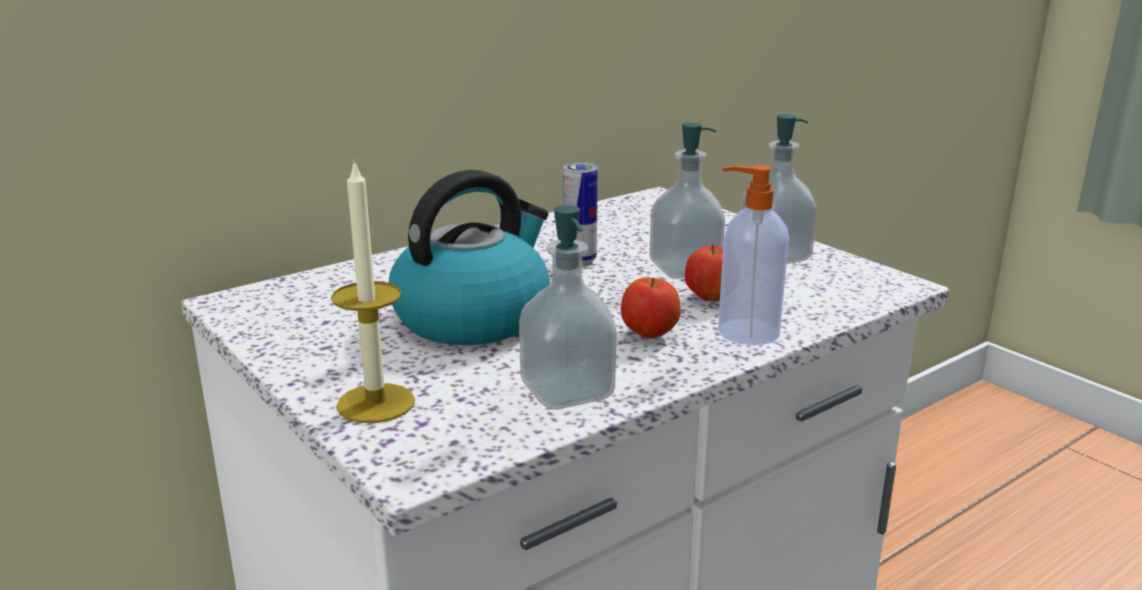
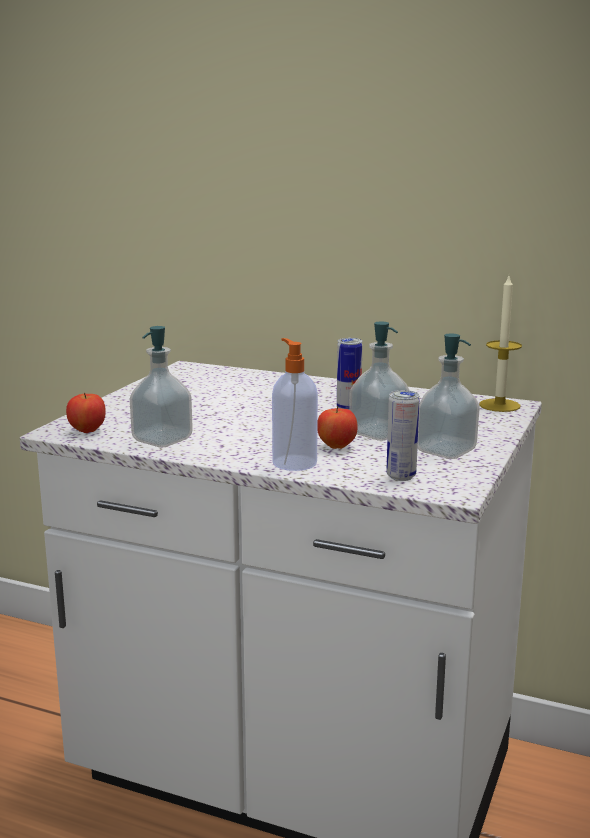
camera: 60 degrees right, 5 degrees down
(376, 403) = (110, 412): candle -> candle (499, 405)
(473, 317) = (229, 406): kettle -> none
(649, 334) = (258, 443): apple -> apple (88, 431)
(838, 294) = (401, 476): none -> can

